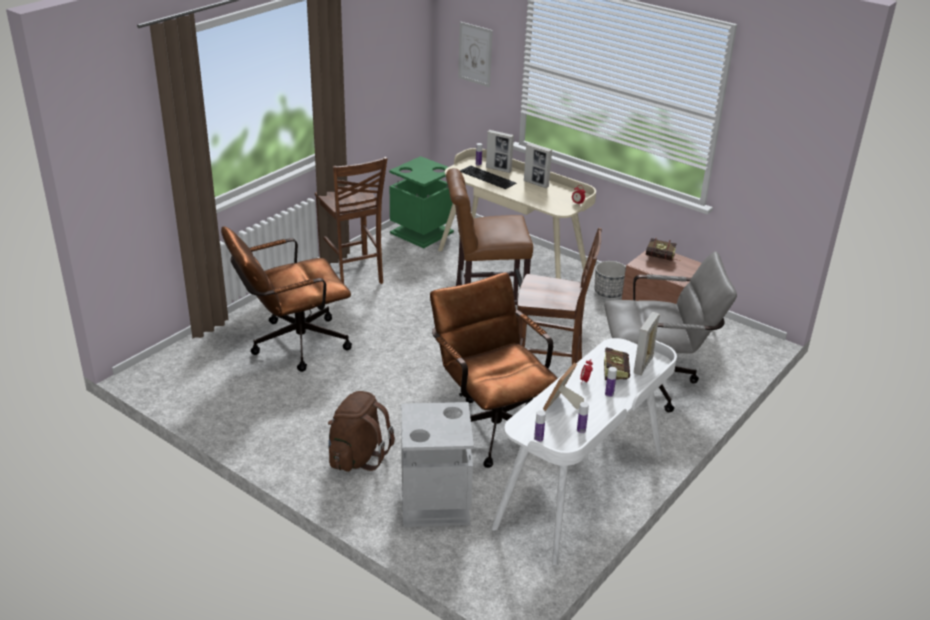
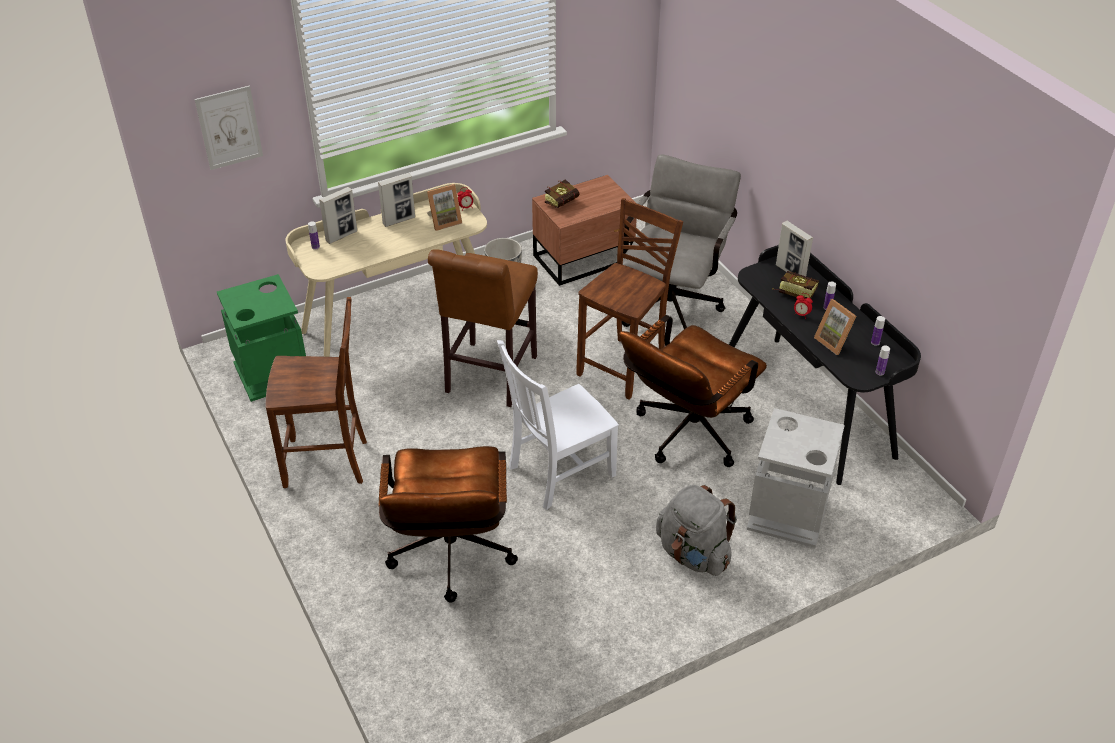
camera: 65 degrees left, 10 degrees up
(357, 457) = (693, 554): brown backpack -> grey backpack
(405, 370) = (558, 472): none -> white chair
(488, 177) = (355, 249): keyboard -> none
(490, 425) = (686, 436): brown office chair -> brown office chair turned 45 degrees counterclockwise
(552, 199) = (444, 221): none -> picture frame
(582, 490) = (807, 406): white desk -> black desk

